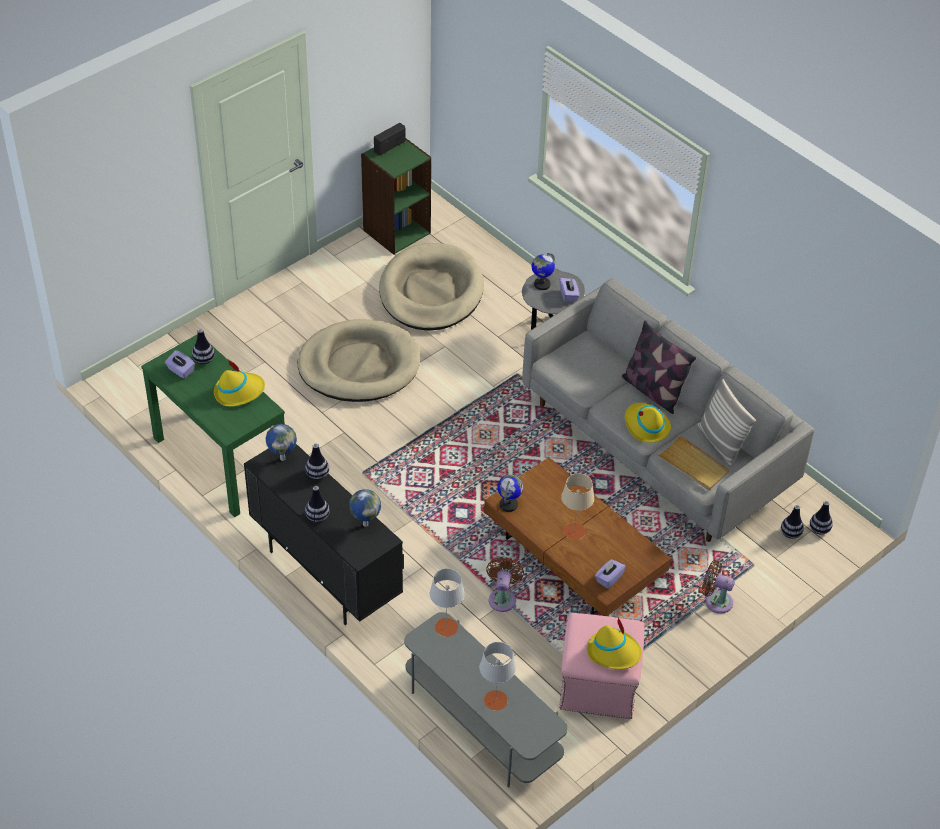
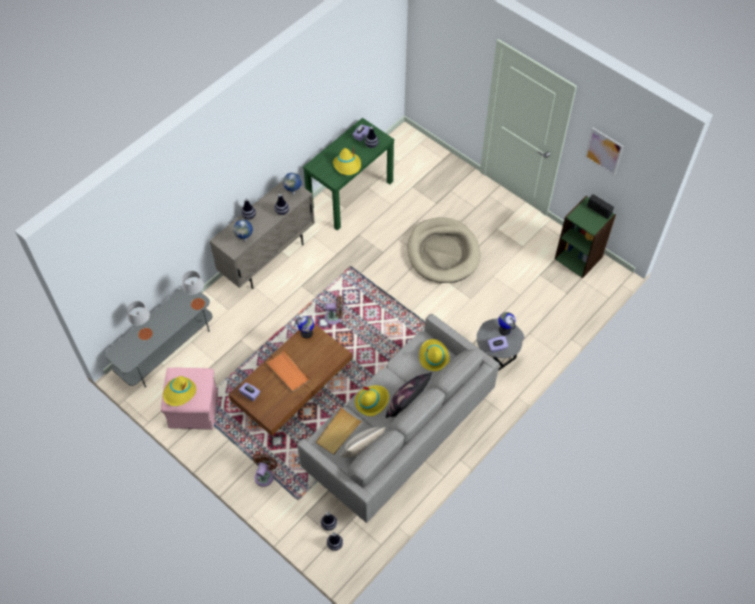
camera: 85 degrees right, 10 degrees up
(325, 575) = (268, 258): black cabinet -> beige cabinet
(358, 74) = (603, 151): none -> picture
(431, 292) = (522, 285): beige dog bed -> none
(502, 597) = (258, 351): brown fan -> brown fan (335, 317)
(574, 531) = (288, 372): beige table lamp -> orange tray
(580, 355) = (433, 356): none -> yellow hat

